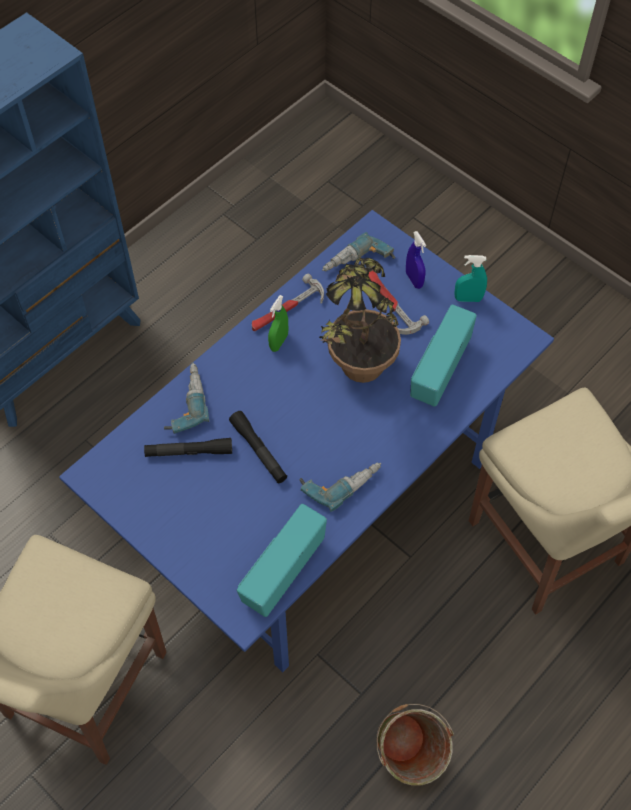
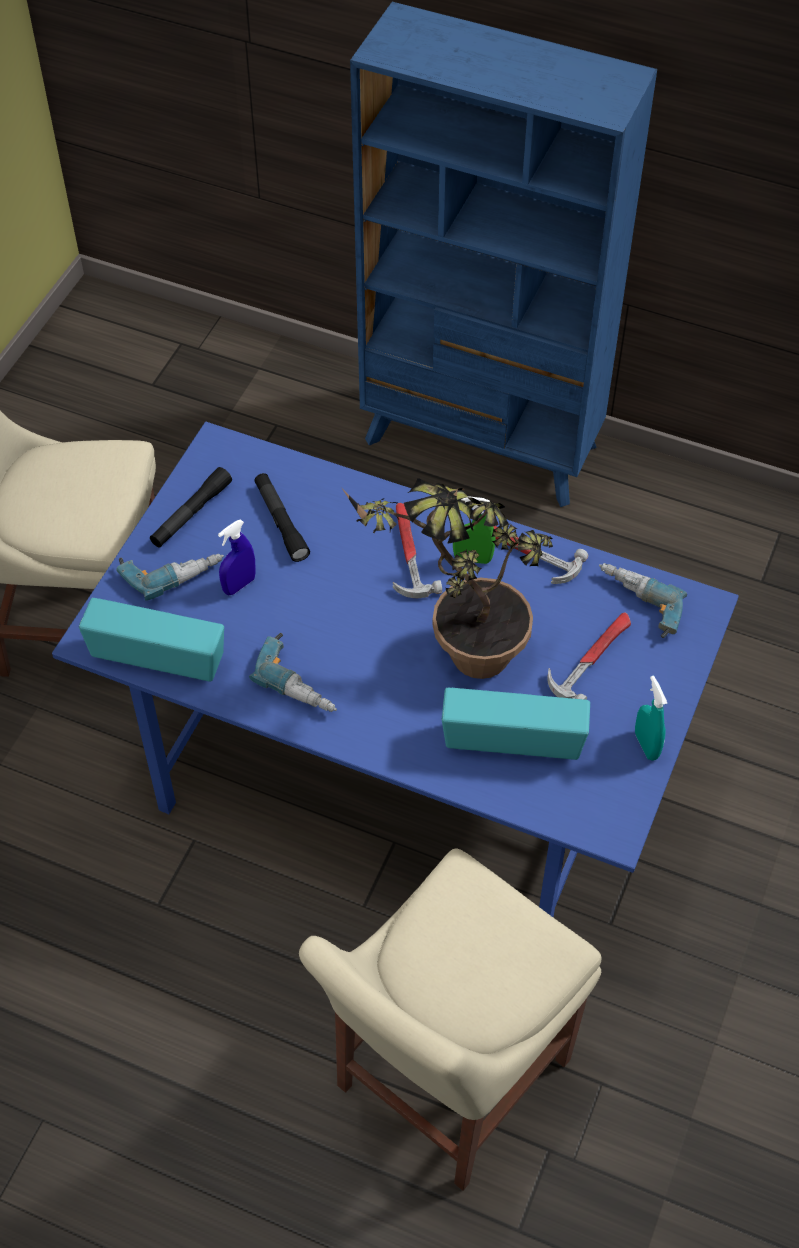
camera: 70 degrees right, 5 degrees down
(184, 402) = (345, 495): power drill -> power drill (171, 569)
(256, 379) = (408, 553): none -> hammer
(258, 451) = (309, 587): black flashlight -> black flashlight (191, 514)
(407, 758) = (91, 980): green bucket -> none
(414, 279) = (645, 674): blue spray bottle -> blue spray bottle (239, 585)

